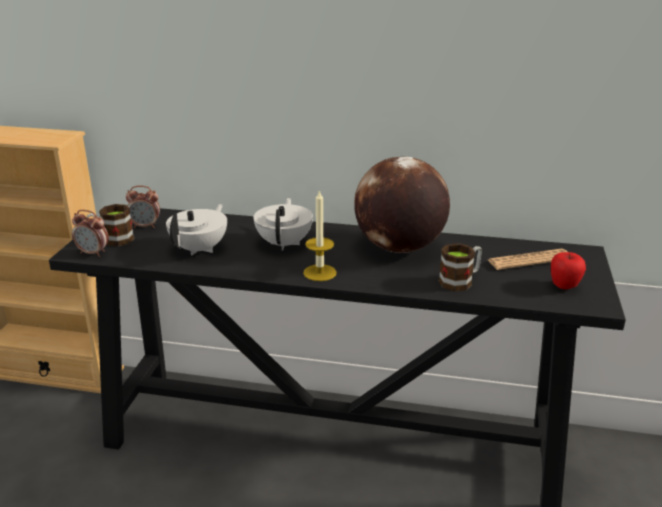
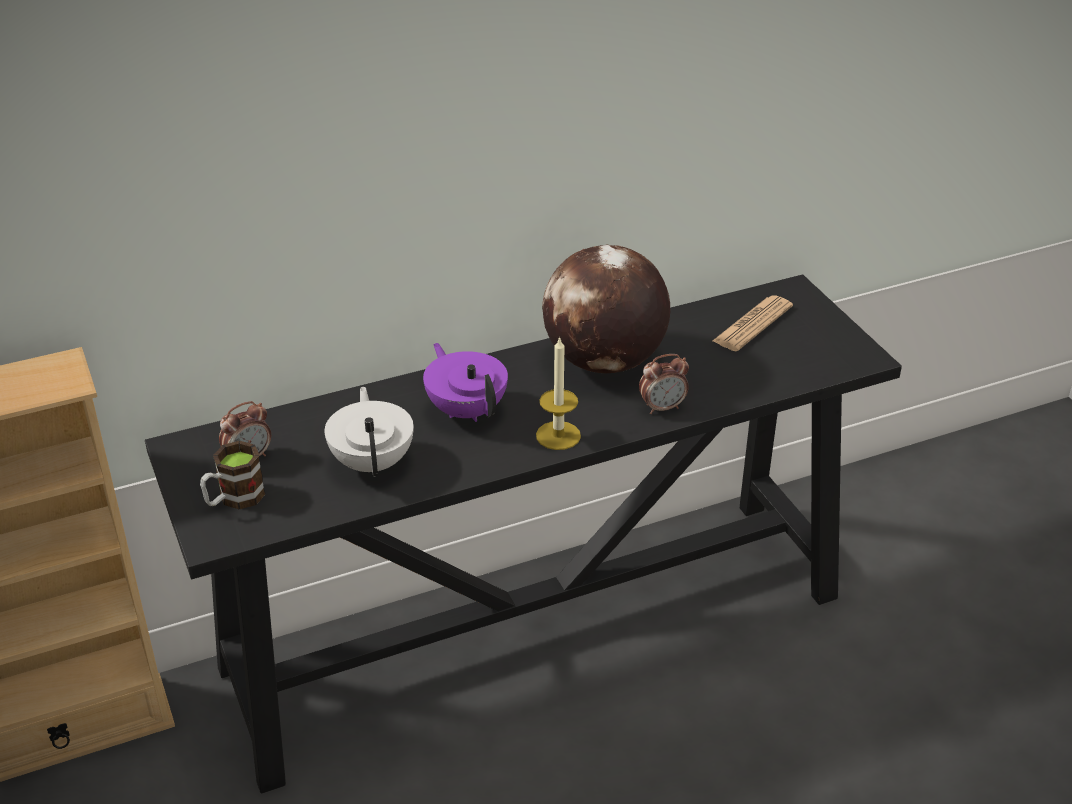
camera: 35 degrees left, 10 degrees up
(93, 253) = (239, 530): alarm clock -> alarm clock (662, 407)
(285, 243) = (466, 410): white teapot -> purple teapot
(460, 281) = (714, 382): mug -> none
(564, 286) = (816, 347): apple -> none

